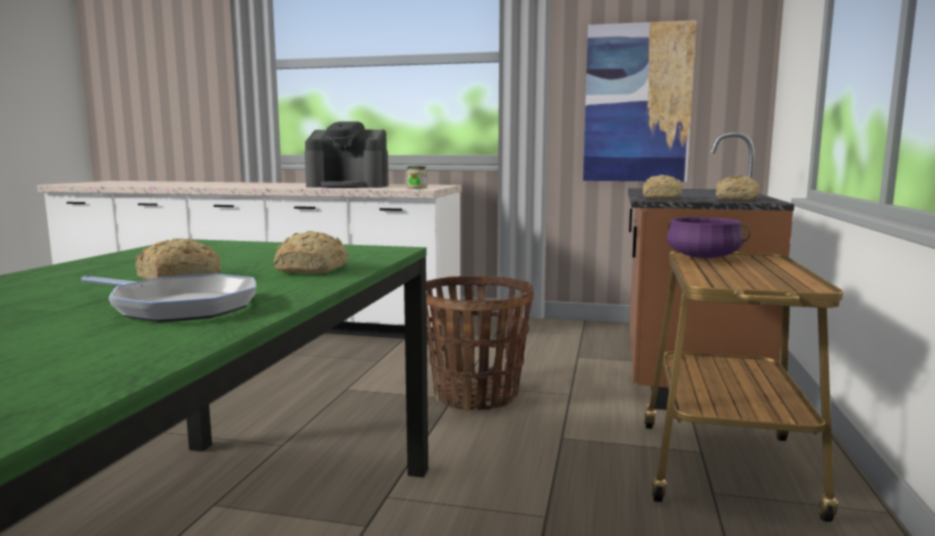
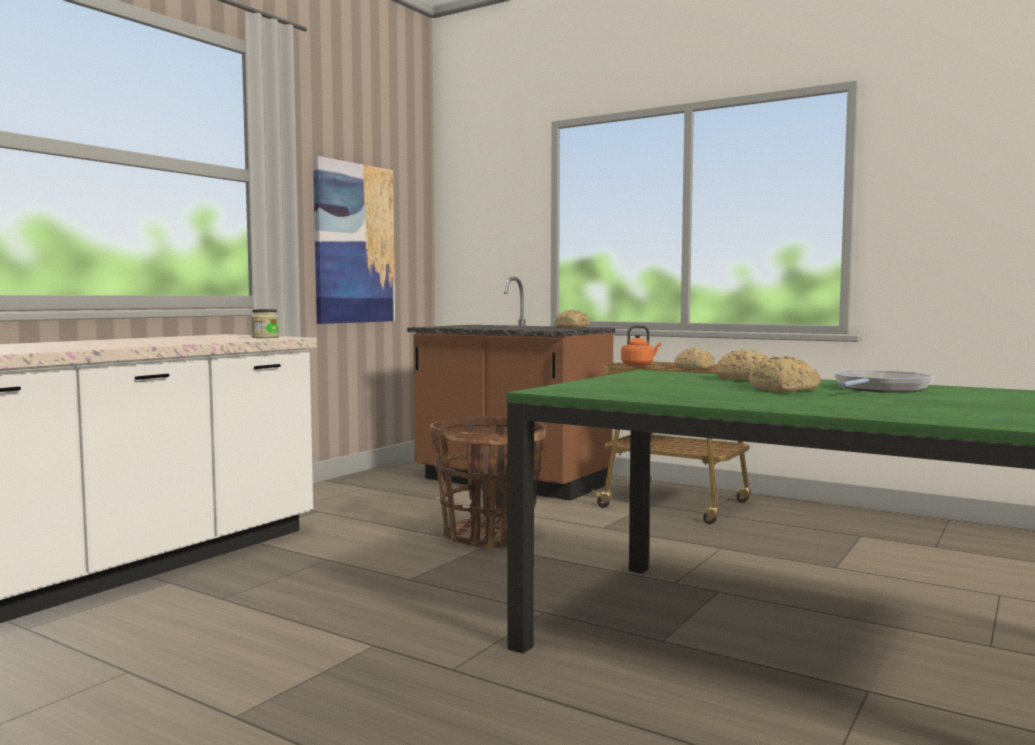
camera: 70 degrees left, 5 degrees down
(349, 186) = (155, 341): coffee machine -> none
(662, 198) = (546, 329): bread -> bread (694, 368)
(703, 257) = (639, 365): purple cooking pot -> orange kettle

